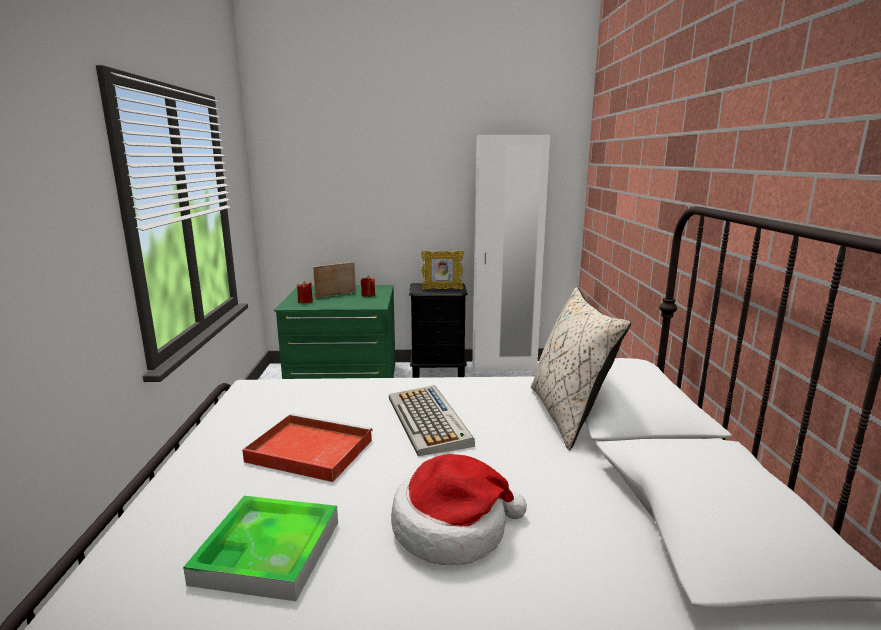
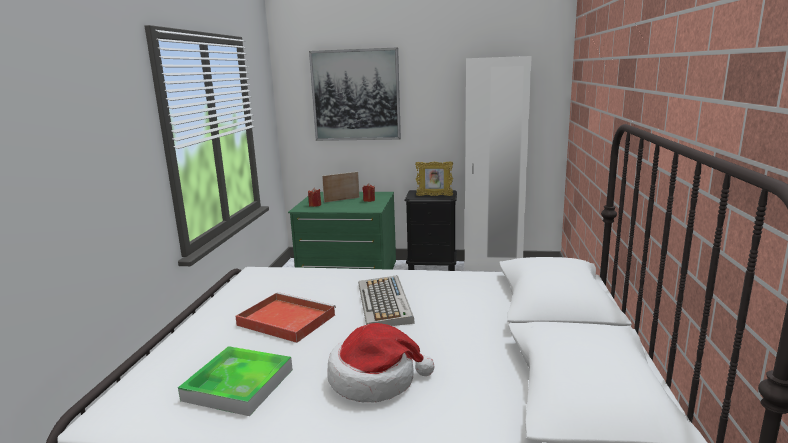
camera: 10 degrees right, 0 degrees up
(349, 174) = (356, 95): none -> picture
(569, 415) = (503, 303): beige pillow -> none

